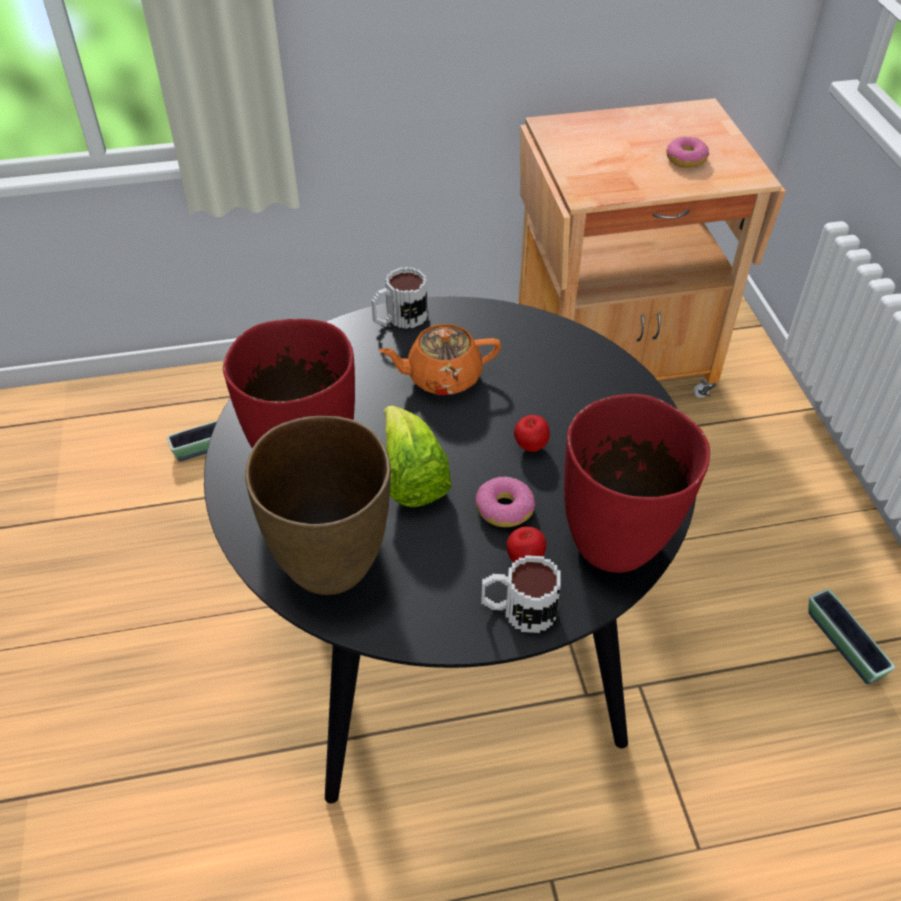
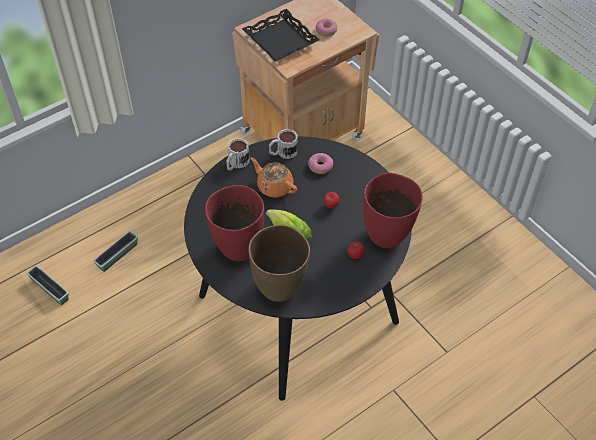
camera: 25 degrees left, 5 degrees up
(442, 377) = (274, 186): orange teapot -> orange teapot turned 75 degrees clockwise
(504, 509) = (335, 237): donut -> donut (320, 166)
(518, 610) = (363, 276): mug -> mug (283, 152)
(593, 153) = (280, 40): none -> black tray
(843, 644) = (470, 241): planter -> planter (50, 289)

